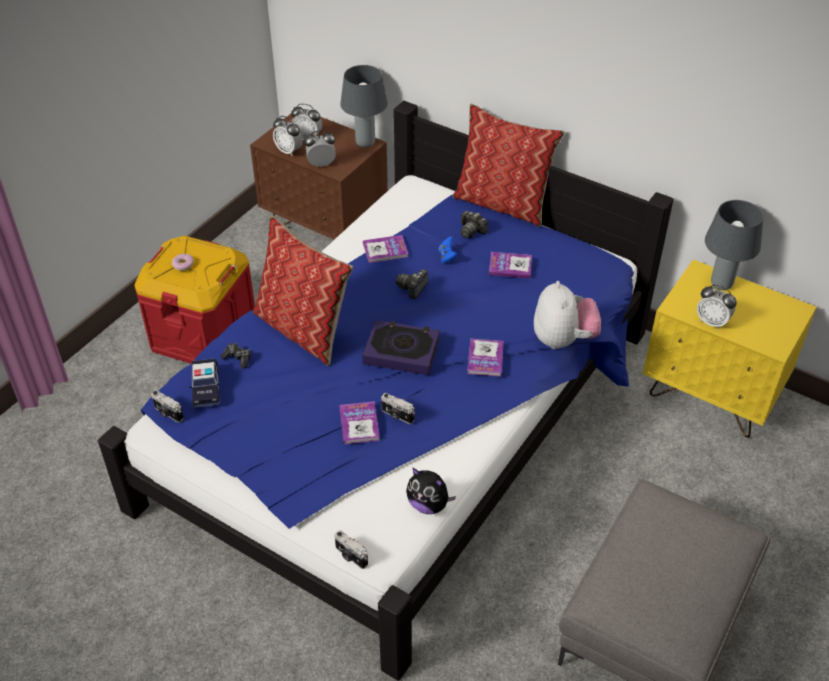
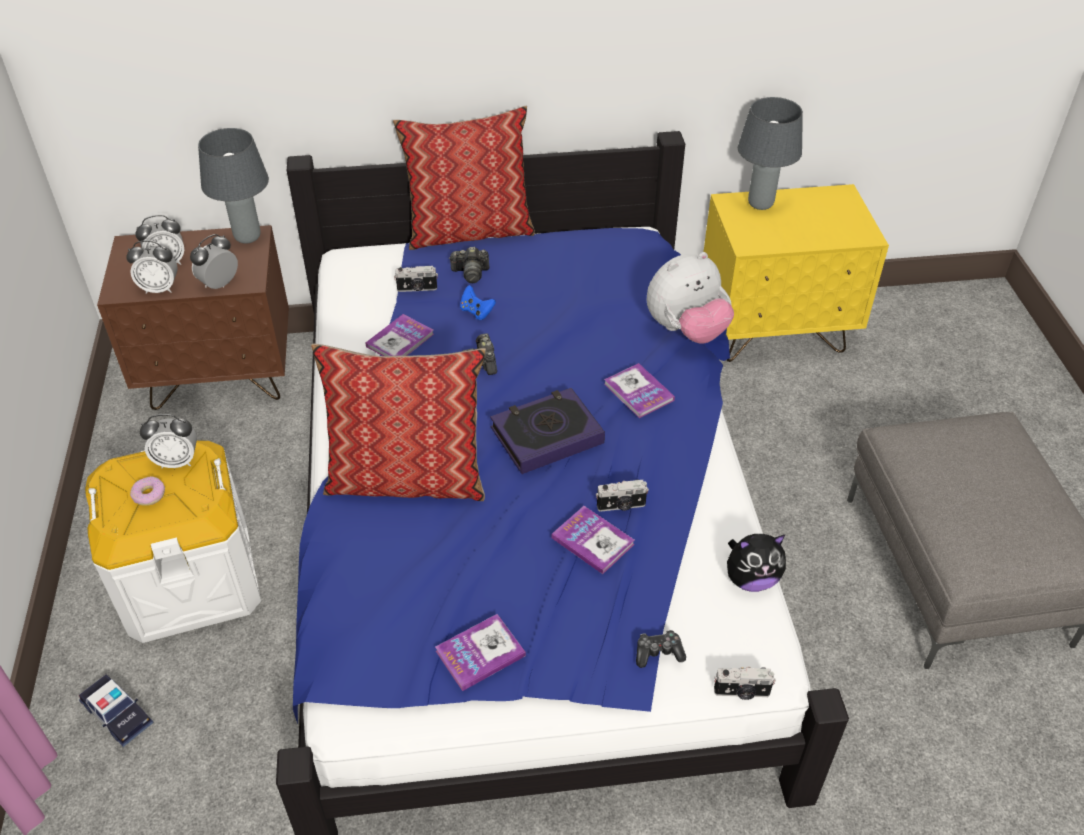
camera: 40 degrees left, 0 degrees up
(168, 413) = (351, 682): camera -> camera (417, 289)
(204, 334) = (191, 580): red storage box -> white storage box
(206, 387) = (366, 617): toy car -> toy car (117, 714)
(238, 358) = (364, 559): game controller -> game controller (658, 653)
(510, 266) = (553, 287): book -> book (480, 653)
(563, 339) = (686, 331): plush toy -> plush toy turned 105 degrees clockwise
(712, 322) = (793, 241): alarm clock -> alarm clock (177, 461)

